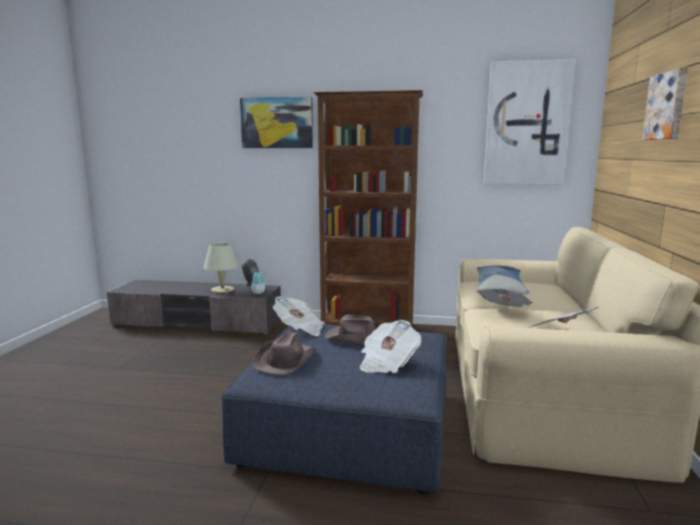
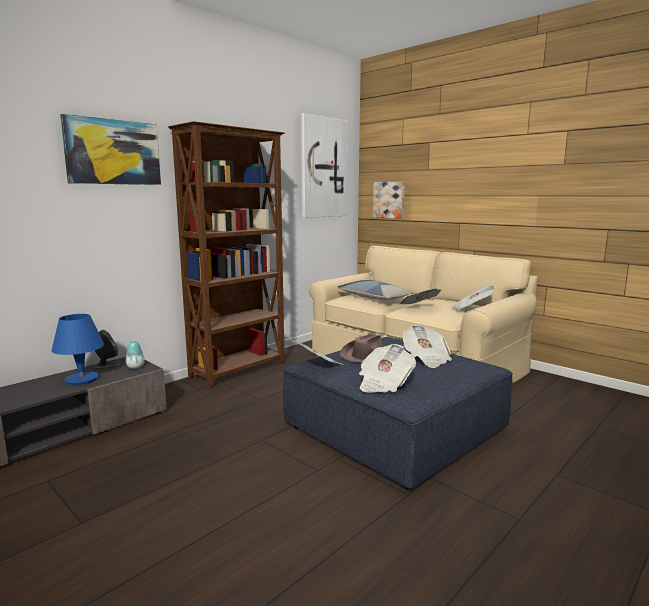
camera: 55 degrees left, 0 degrees up
(222, 290) = (81, 379): beige table lamp -> blue table lamp
(285, 360) = (384, 384): brown hat -> newspaper
(667, 106) = (452, 162): picture -> picture (389, 200)

